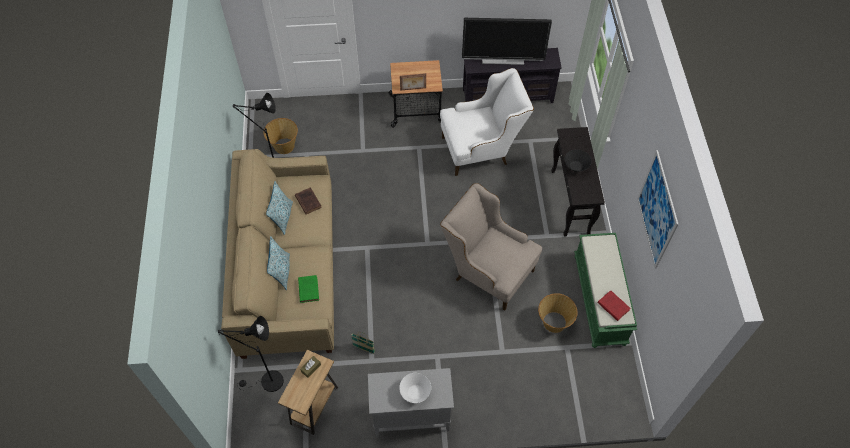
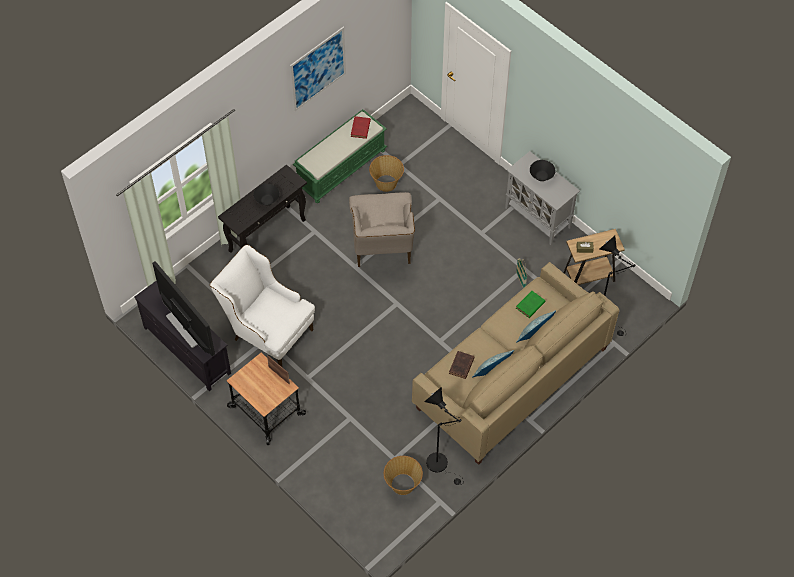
camera: 130 degrees left, 0 degrees up
(415, 392) = (541, 176): white bowl -> black bowl

